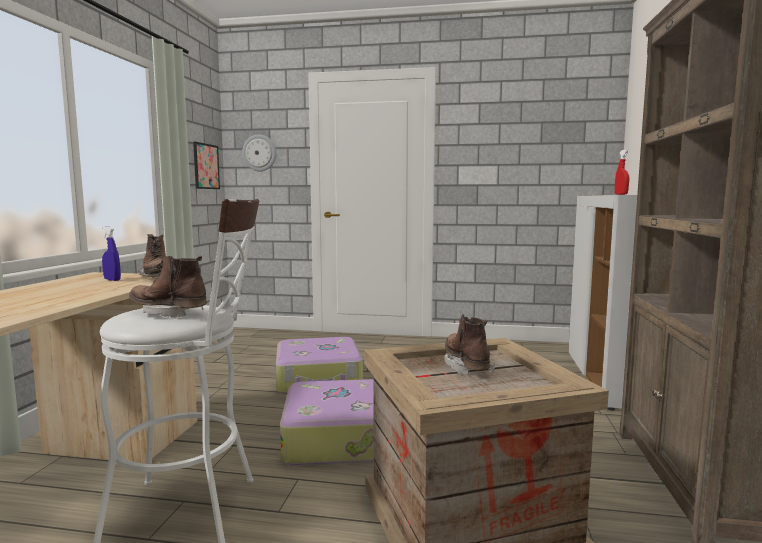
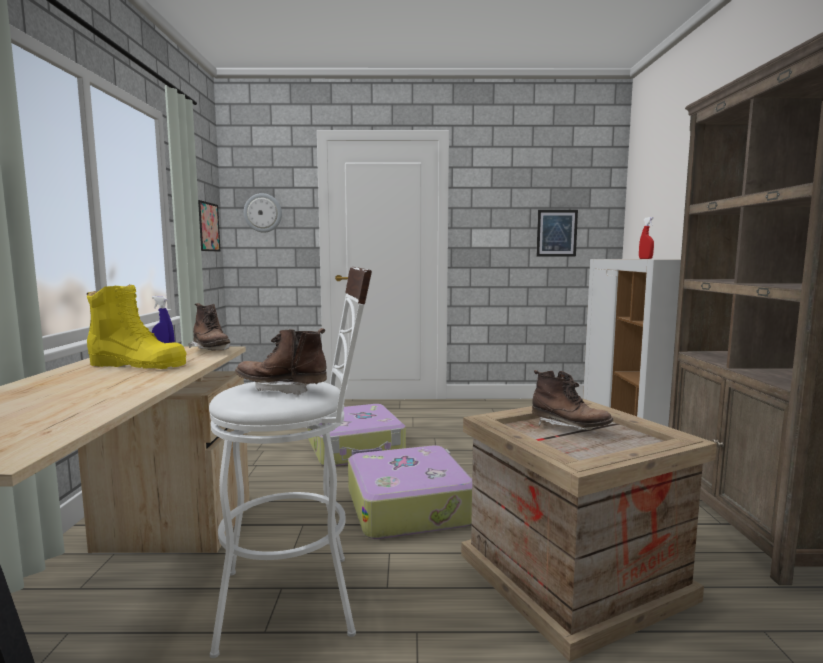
camera: 10 degrees left, 0 degrees up
(78, 287) = (138, 365): none -> yellow boot
(466, 366) = (569, 428): brown boot -> brown boot turned 150 degrees clockwise
(547, 169) = (556, 233): none -> picture

